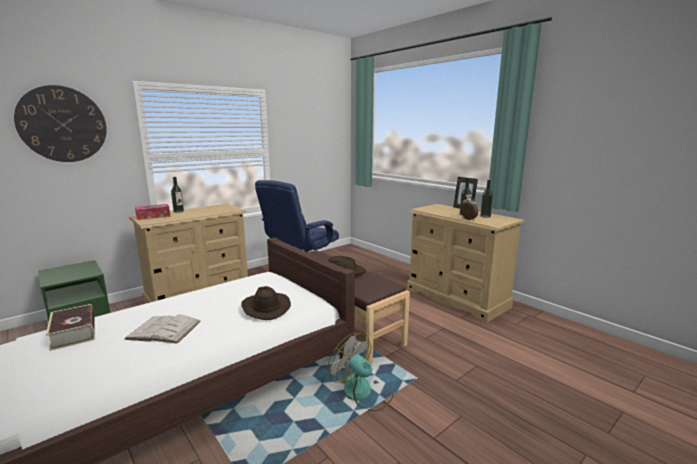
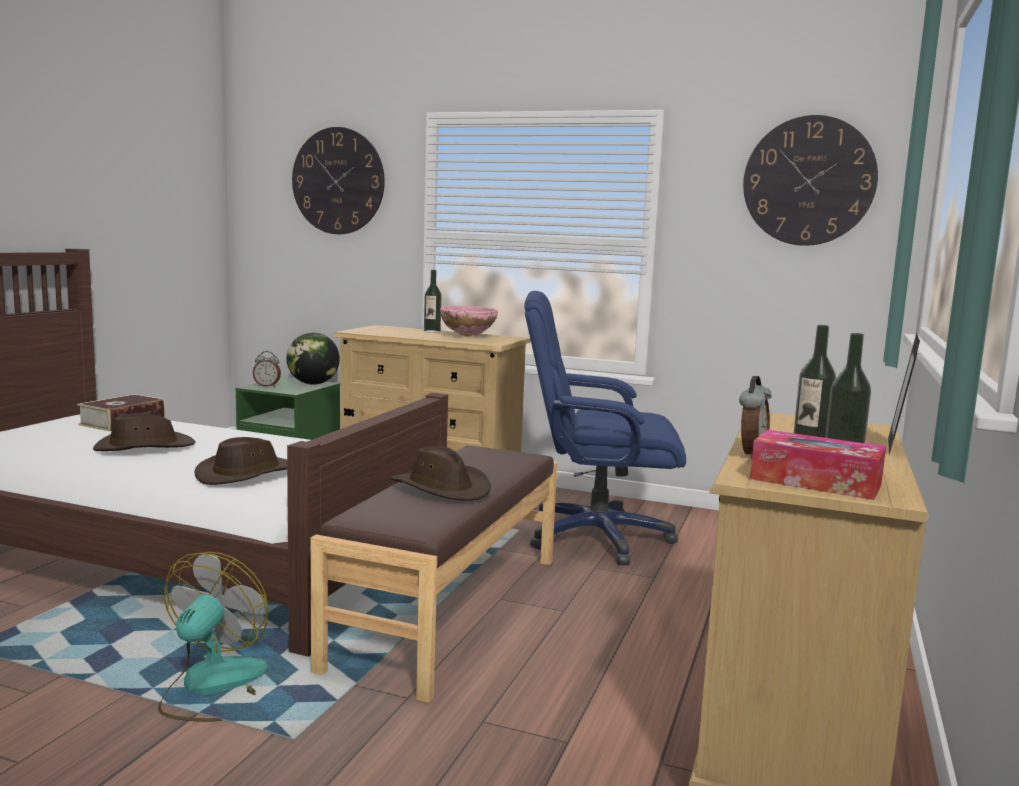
camera: 60 degrees right, 5 degrees down
(58, 278) = (267, 386): none -> alarm clock
(82, 266) = (313, 384): none -> globe
(153, 216) = (387, 329): tissue box -> tissue box (815, 482)
(164, 330) = (144, 447): white book -> brown hat
(207, 209) = (467, 336): none -> pink bowl
(318, 122) = (809, 181): none -> wall clock

